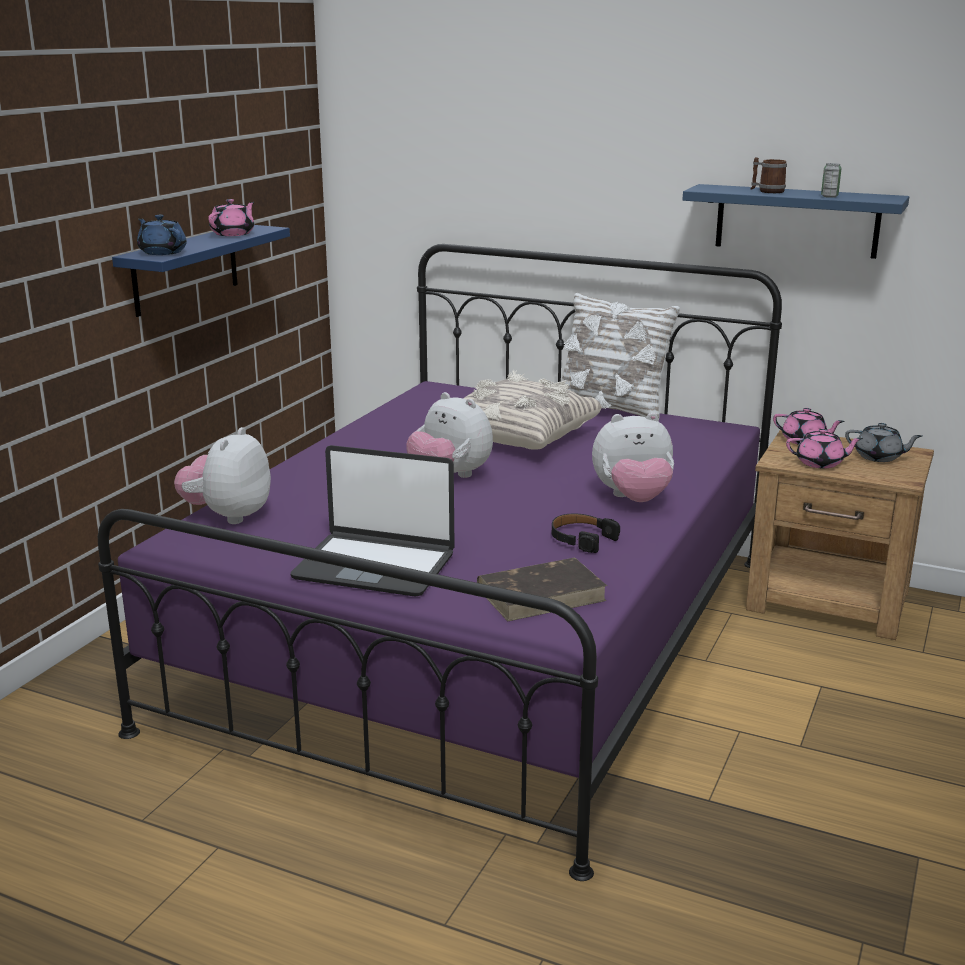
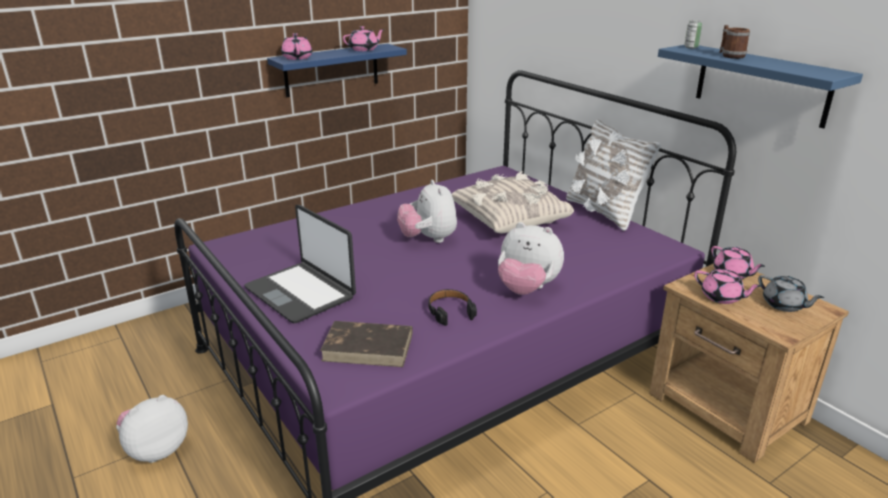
camera: 30 degrees right, 5 degrees up
(162, 252) = (297, 58): blue teapot -> pink teapot
(228, 516) = (271, 234): plush toy -> plush toy (156, 450)
(829, 196) = (776, 66): can -> can (691, 47)

